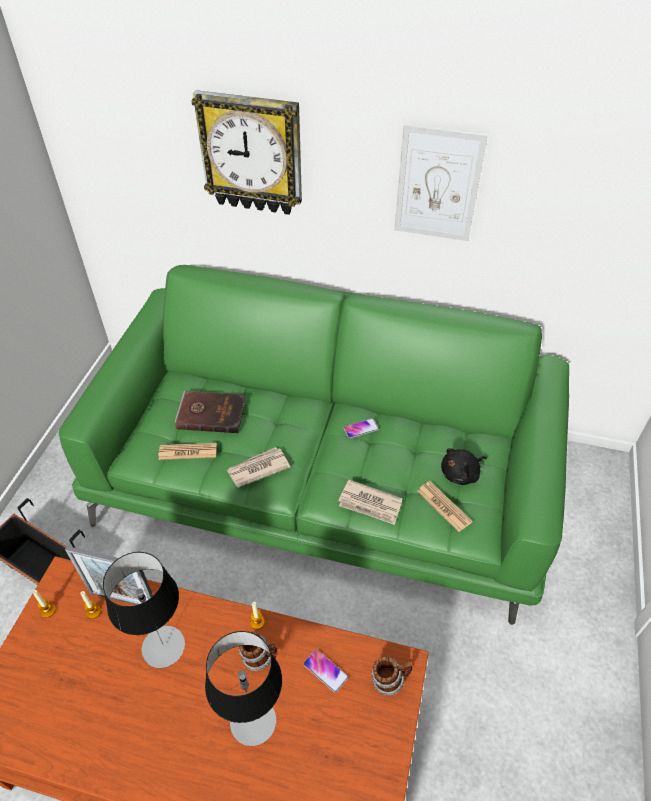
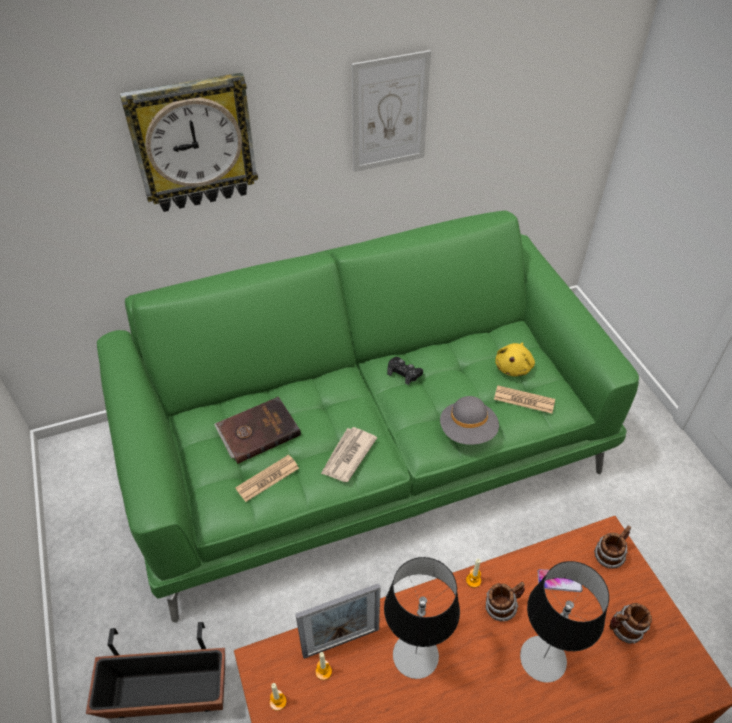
camera: 35 degrees left, 0 degrees up
(341, 750) = (623, 630): none -> mug
(361, 428) = (404, 373): phone -> black game controller
(370, 504) = (468, 431): newspaper -> grey hat
(461, 474) = (513, 367): black plush toy -> yellow plush toy

